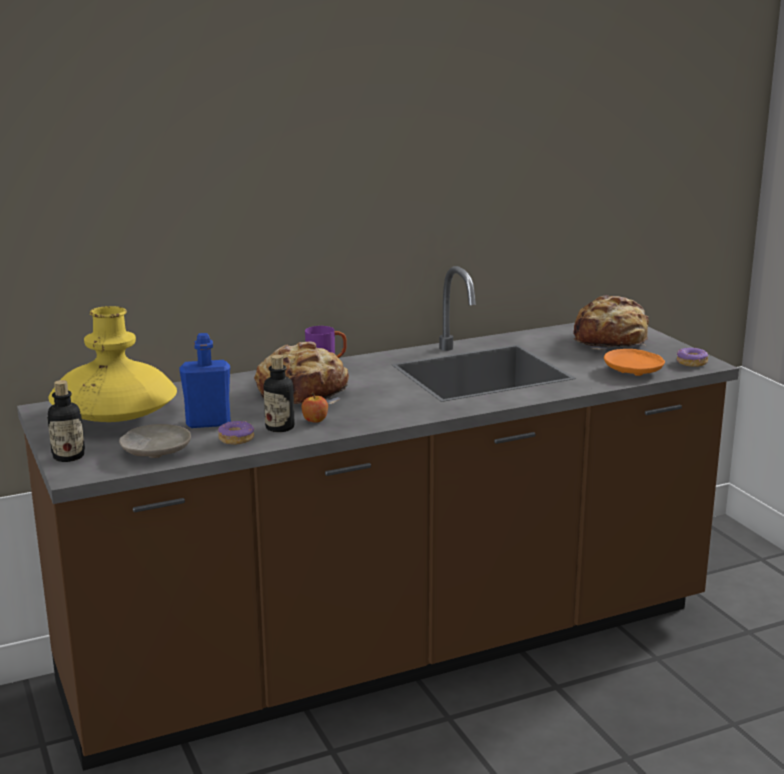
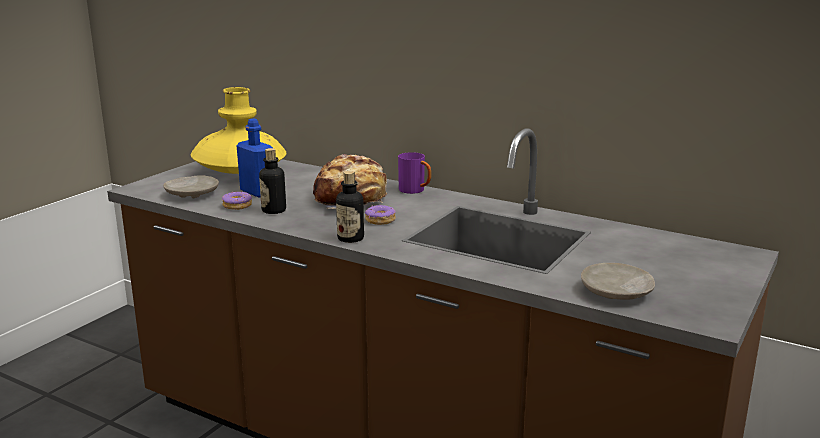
camera: 55 degrees right, 0 degrees up
(68, 456) = (161, 180): bottle -> bottle (350, 238)
(315, 420) = (301, 215): apple -> none
(611, 341) = (684, 263): bread -> none
(634, 371) = (616, 292): orange plate -> beige plate
(691, 363) = (699, 314): donut -> donut (380, 220)

